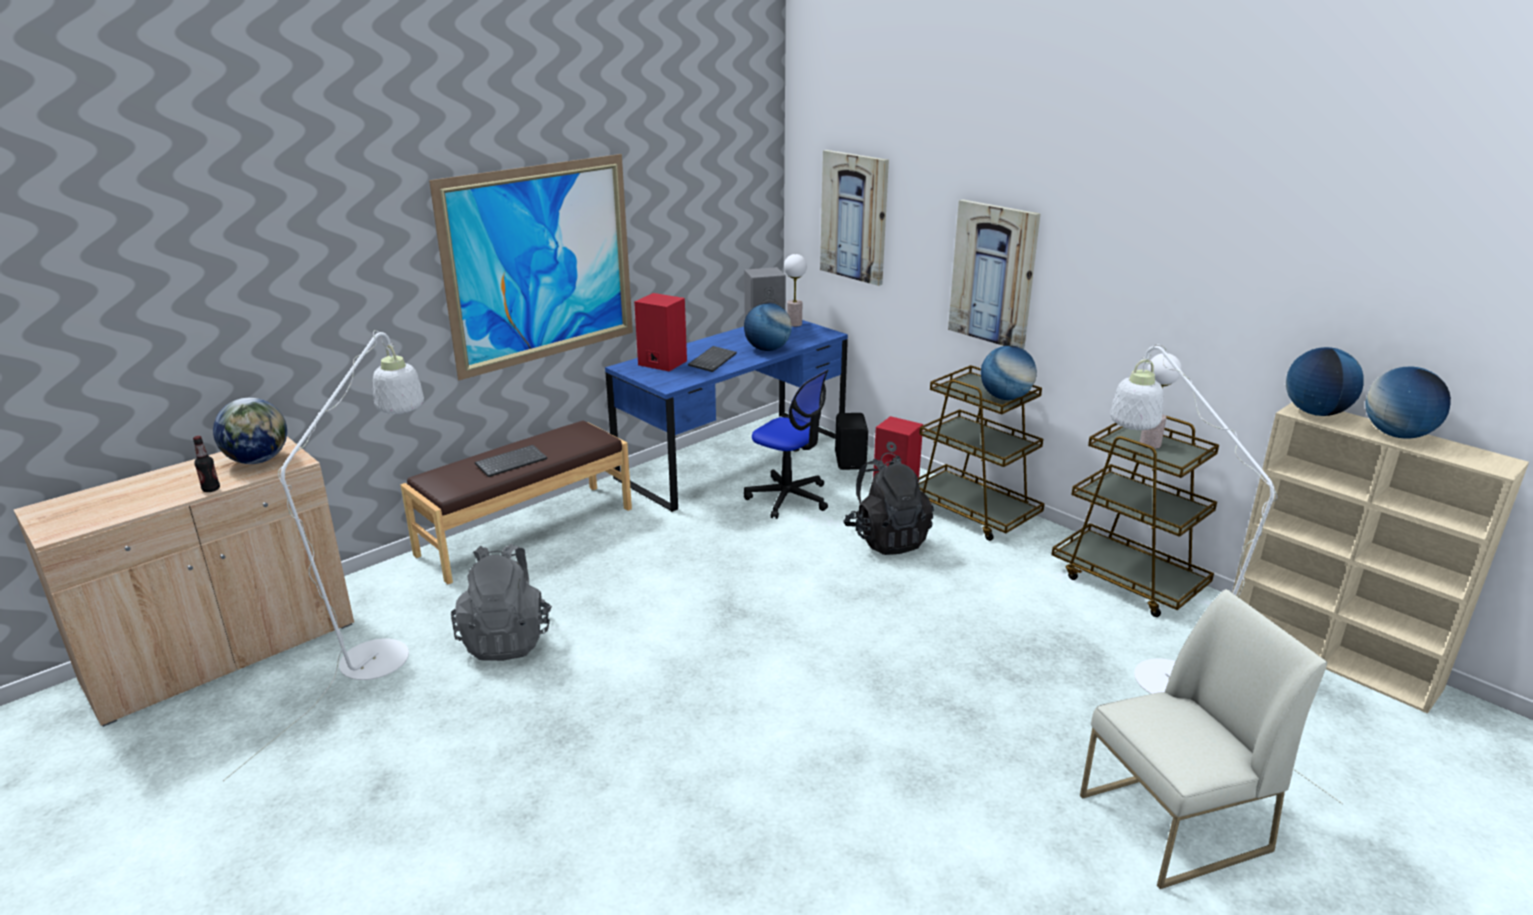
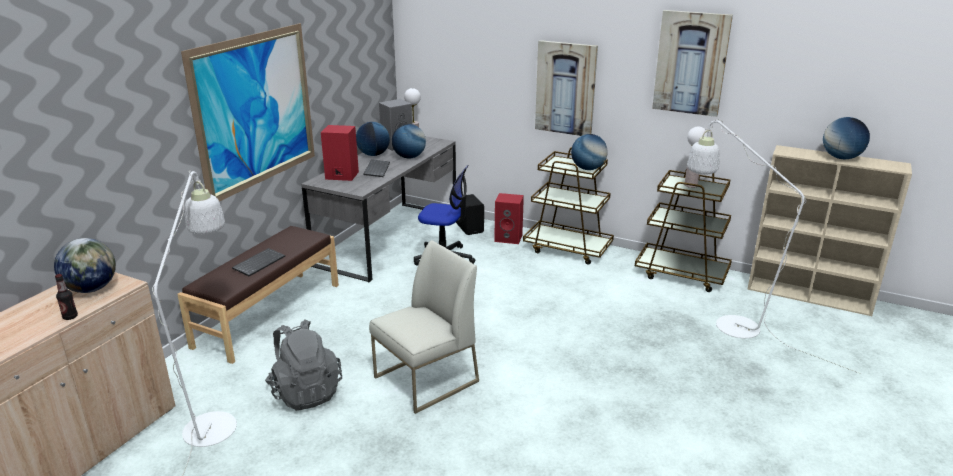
camera: 20 degrees left, 0 degrees up
(733, 458) = (389, 239): blue desk -> grey desk
(854, 217) = (455, 58): picture -> picture (691, 63)
(887, 539) = (525, 275): black backpack -> none
(1173, 824) = (787, 406): white chair -> white chair (426, 380)
(1315, 413) = (792, 151): globe -> globe (373, 155)

